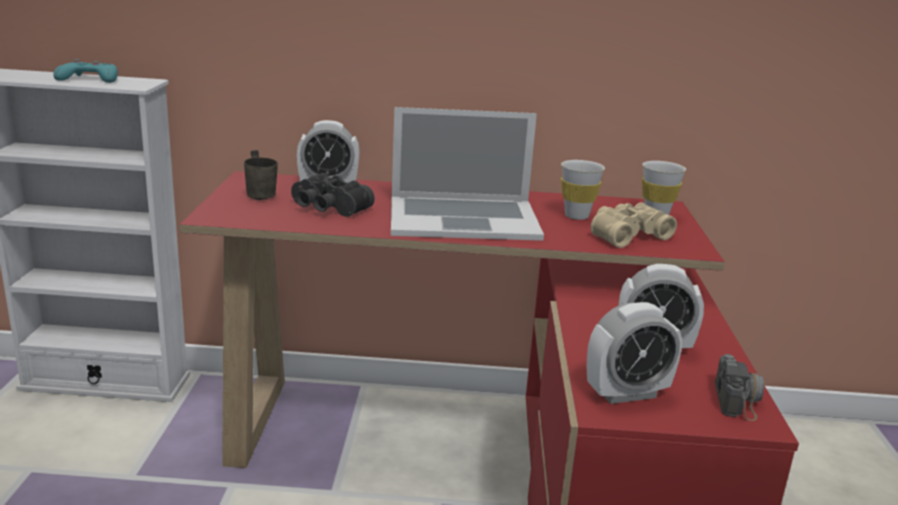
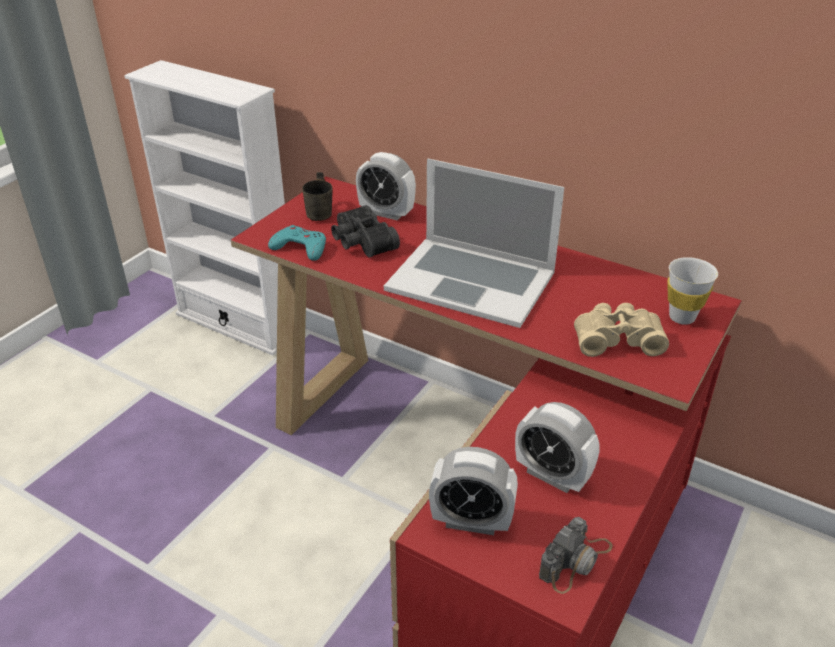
camera: 30 degrees right, 15 degrees up
(89, 79) = (210, 83): turquoise game controller -> turquoise game controller (300, 248)
(576, 216) = (591, 299): white cup -> none

